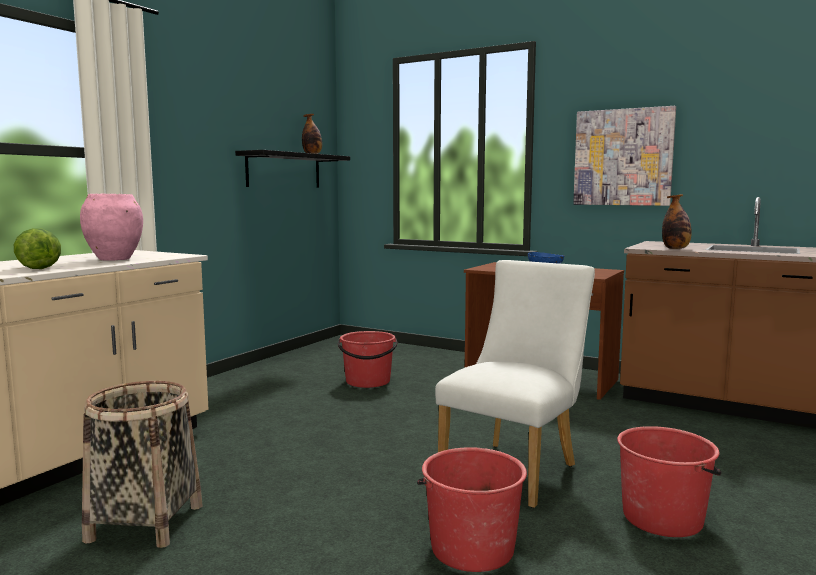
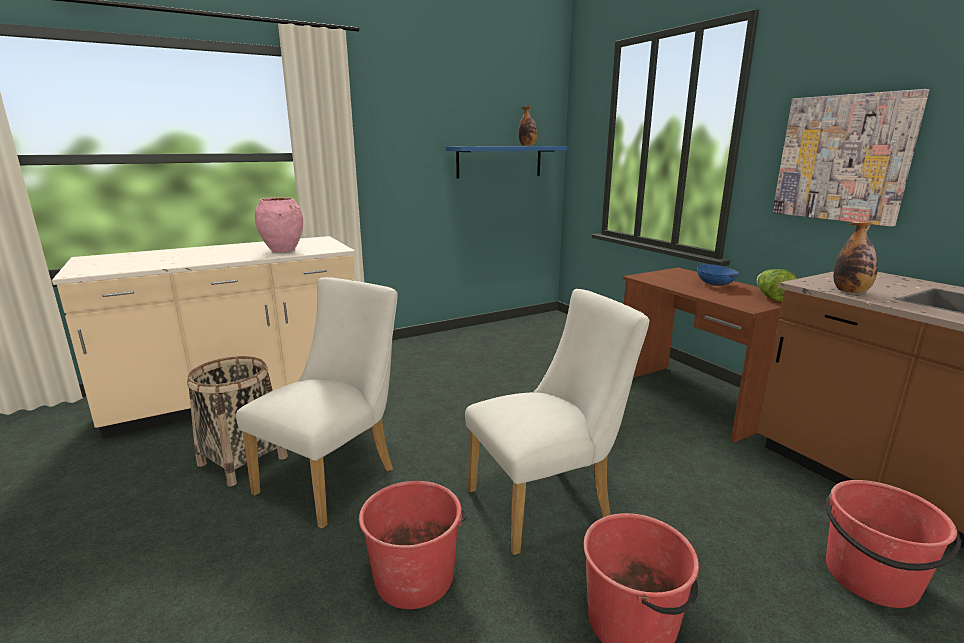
camera: 30 degrees right, 10 degrees up
(37, 267) = (215, 257): lettuce -> lettuce (772, 298)
(284, 170) = (499, 161): black shelf -> blue shelf
(286, 506) = (334, 477): none -> white chair
(368, 381) = (525, 366): red bucket -> red bucket (871, 578)

